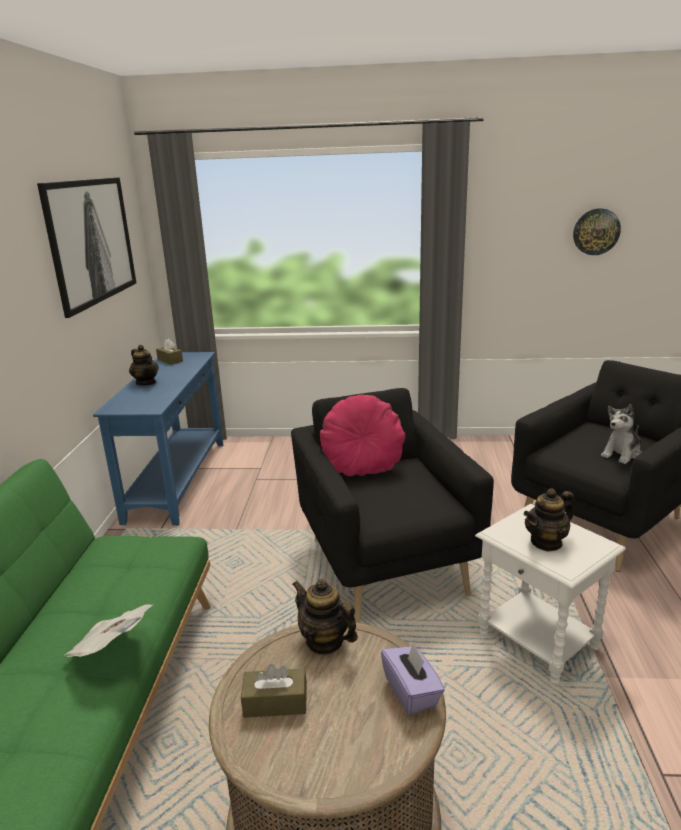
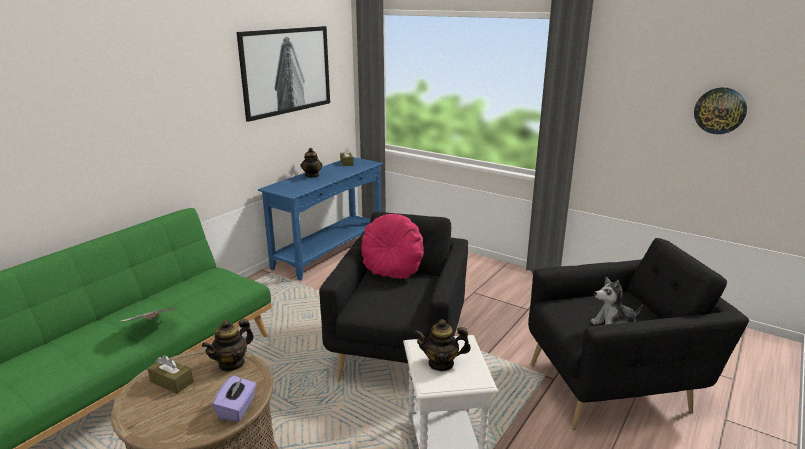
camera: 30 degrees right, 0 degrees up
(325, 641) = (232, 363): teapot -> teapot turned 120 degrees counterclockwise

